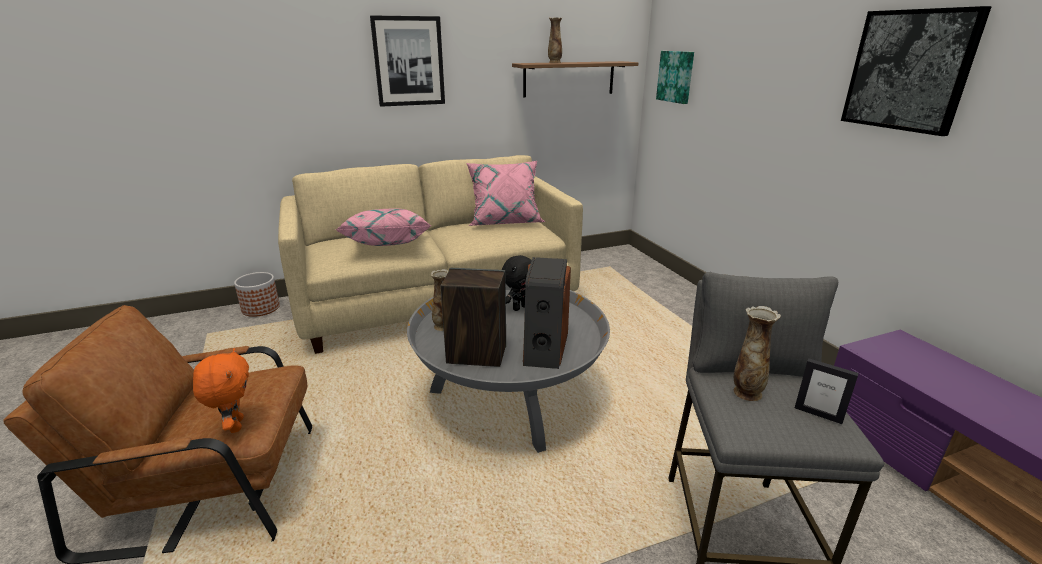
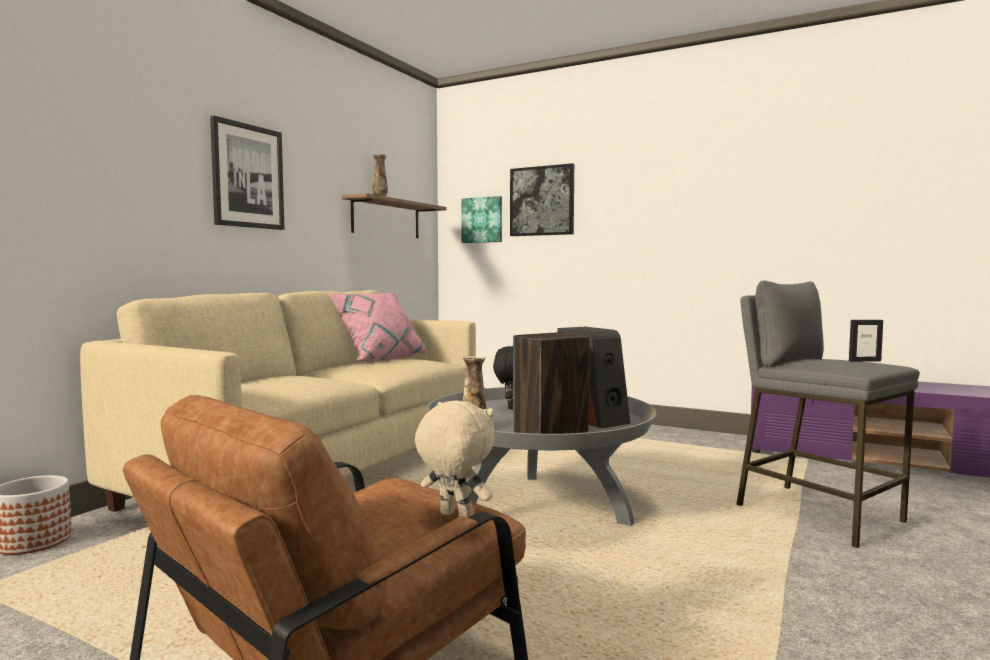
camera: 40 degrees left, 20 degrees down
(235, 425) = (454, 516): orange plush toy -> beige plush toy
(389, 245) = (297, 382): pink pillow -> none
(746, 392) = (819, 362): vase -> none
(909, 70) = (708, 190): picture -> picture (542, 201)

